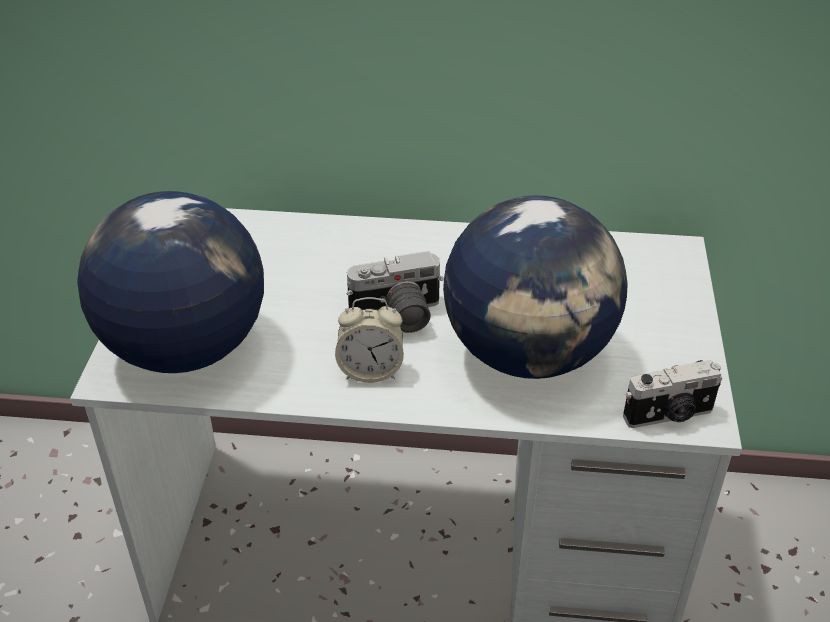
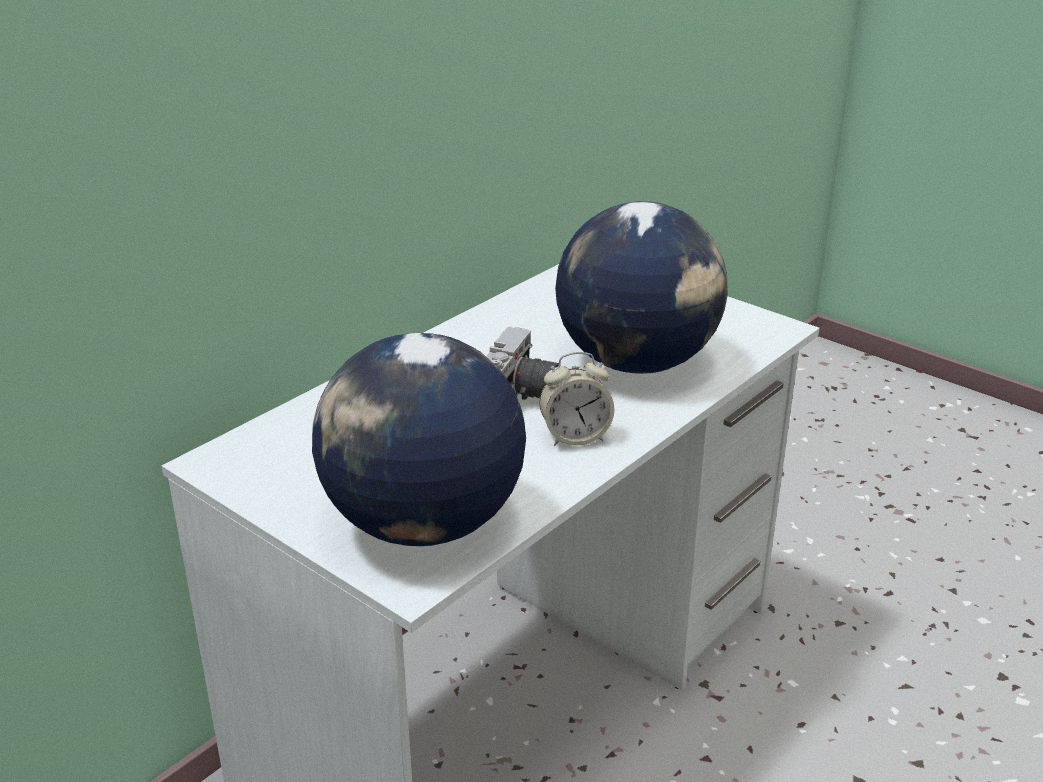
camera: 55 degrees left, 10 degrees down
(370, 370) = (575, 437): alarm clock -> alarm clock turned 45 degrees clockwise
(669, 415) = (763, 337): camera -> none

